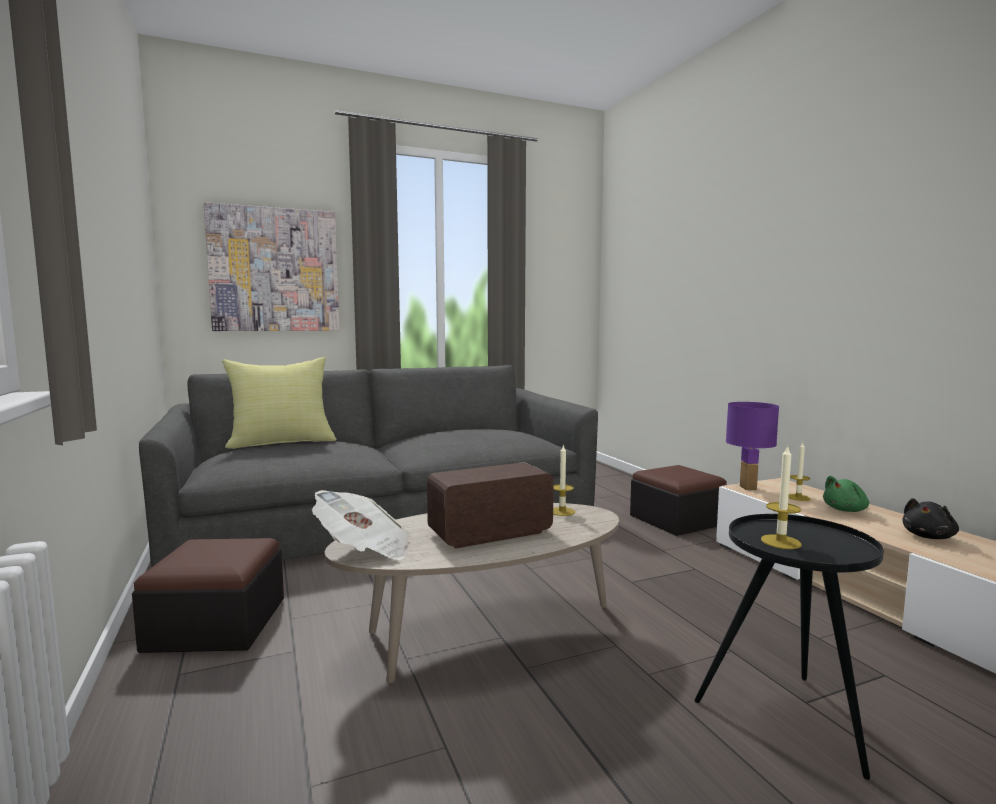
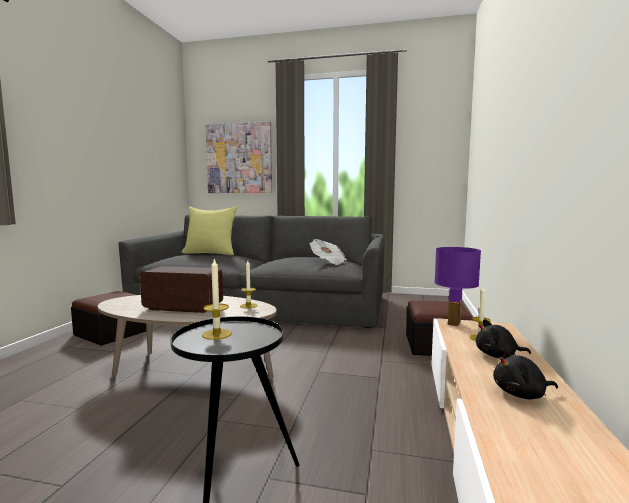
camera: 35 degrees right, 0 degrees up
(364, 549) = (120, 302): newspaper -> newspaper (328, 262)
(846, 510) = (498, 356): green plush toy -> black plush toy

